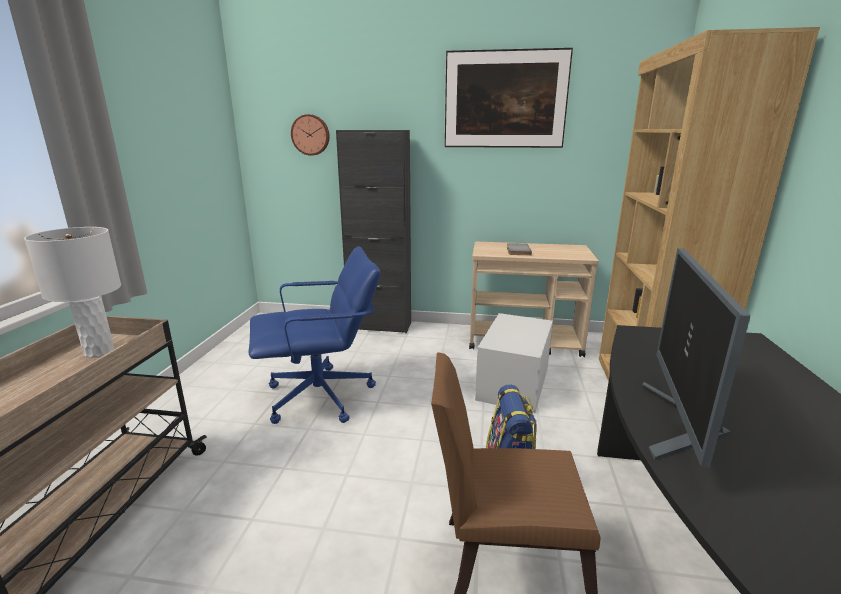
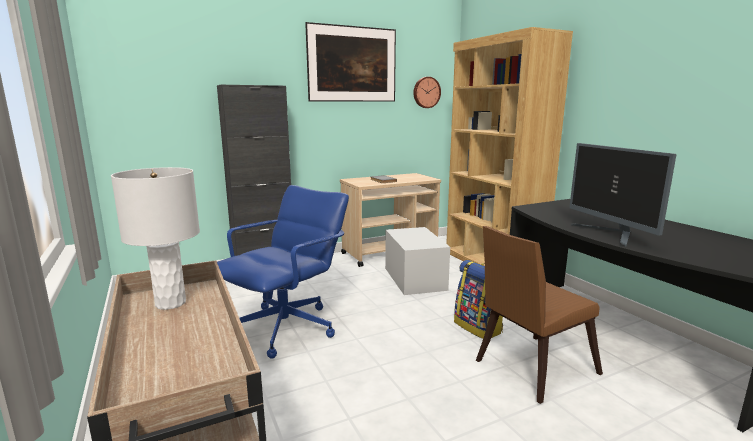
camera: 35 degrees left, 5 degrees down
(311, 135) = (177, 90): wall clock -> wall clock (426, 92)

